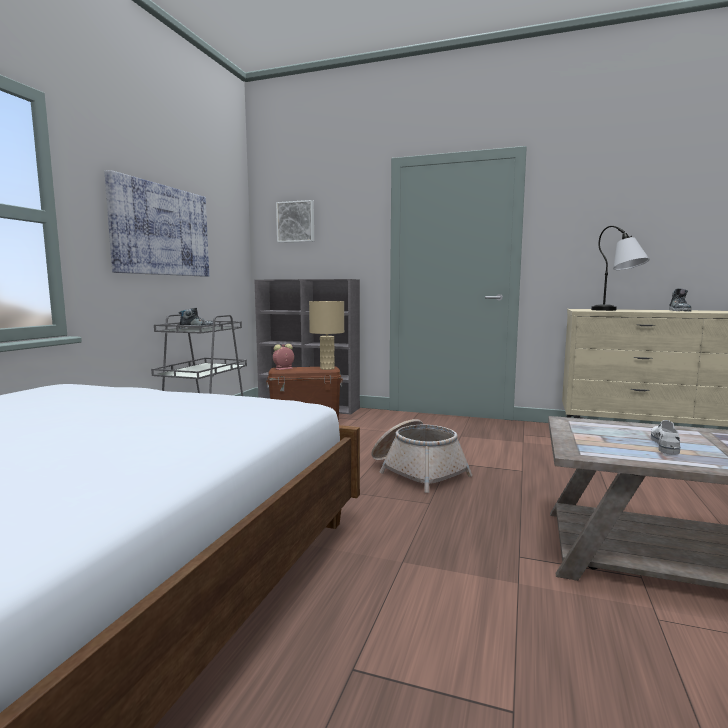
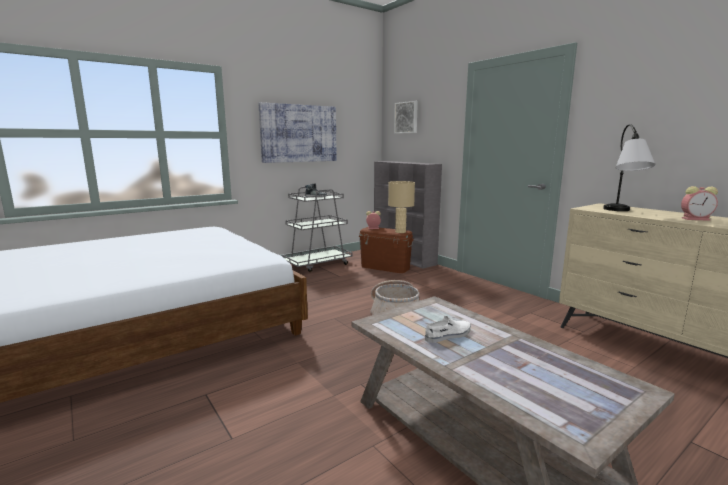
camera: 35 degrees right, 5 degrees up
(679, 311) = (696, 219): shoe -> alarm clock

